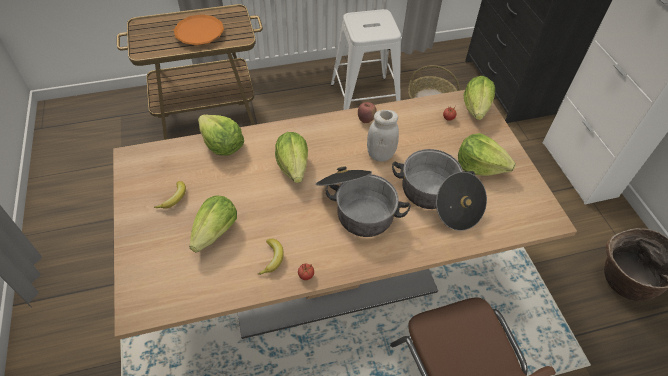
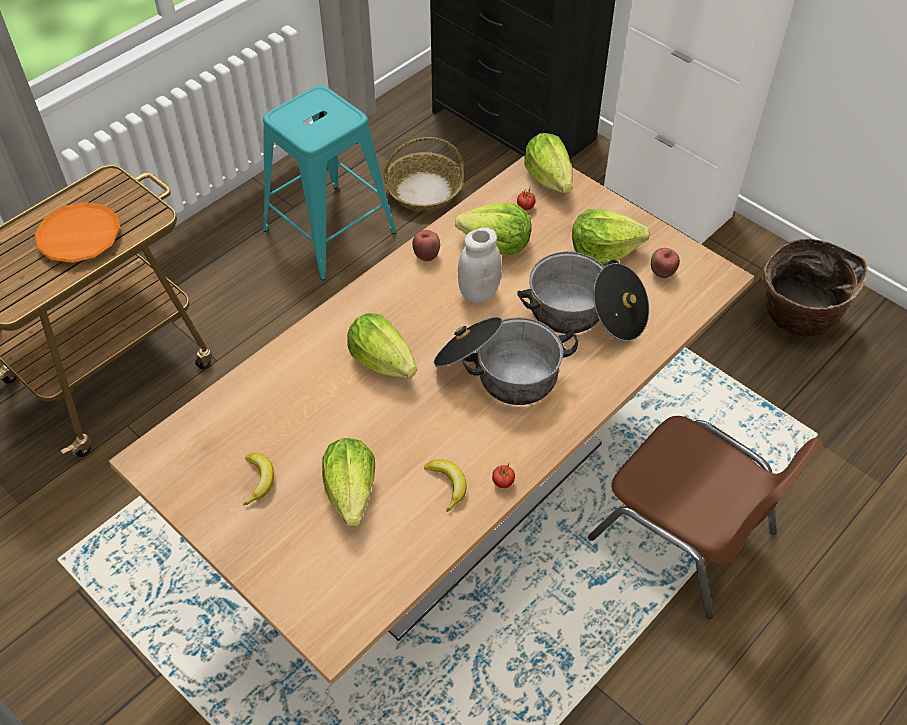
camera: 30 degrees left, 0 degrees up
(222, 145) = (263, 379): lettuce -> lettuce (496, 244)
(364, 99) = (329, 231): white stool -> turquoise stool
(510, 198) = (662, 273): none -> apple

